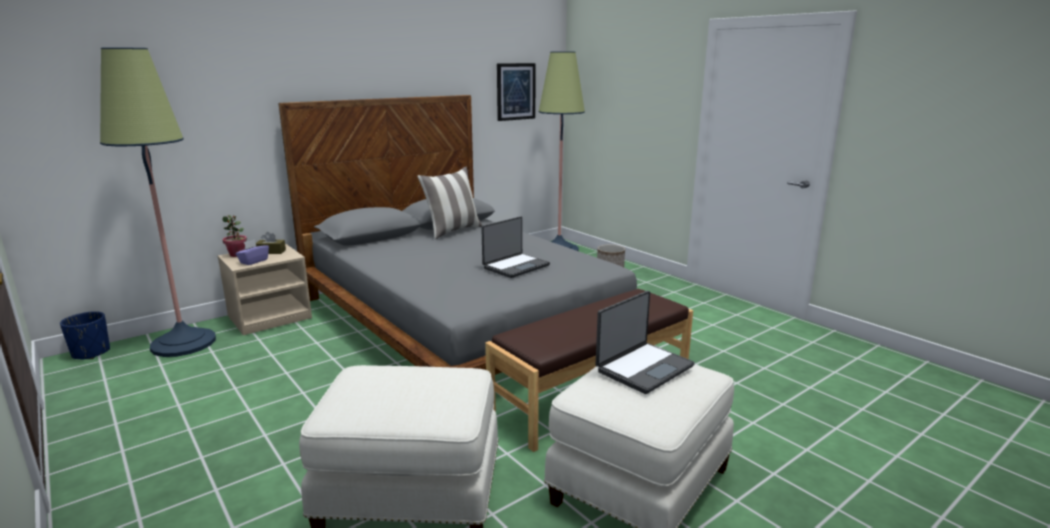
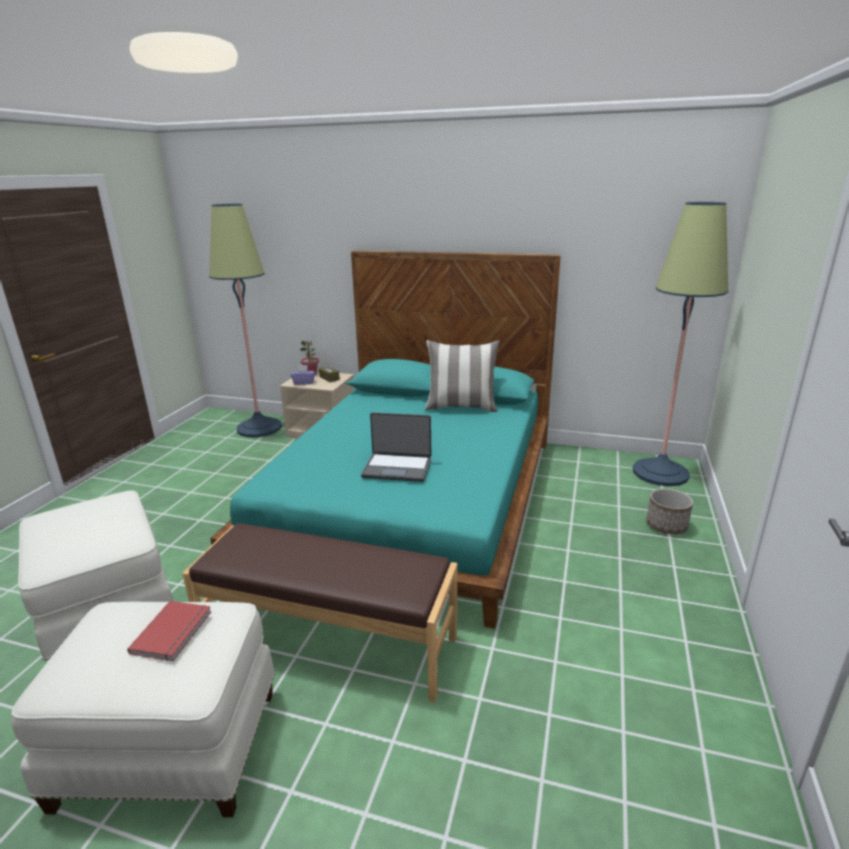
camera: 55 degrees right, 5 degrees up
(91, 353) = (224, 414): blue planter -> none
(464, 318) = (414, 499): grey bed -> turquoise bed
(515, 91) = (643, 254): picture -> none
(643, 368) = (174, 632): laptop -> red book

